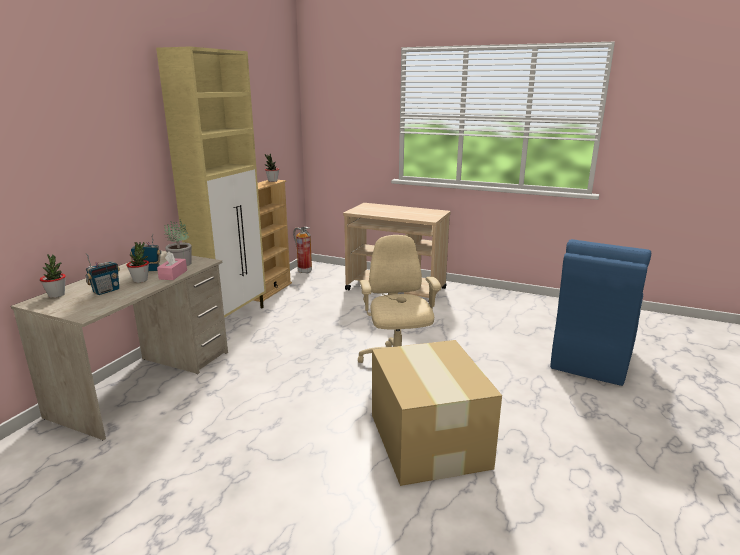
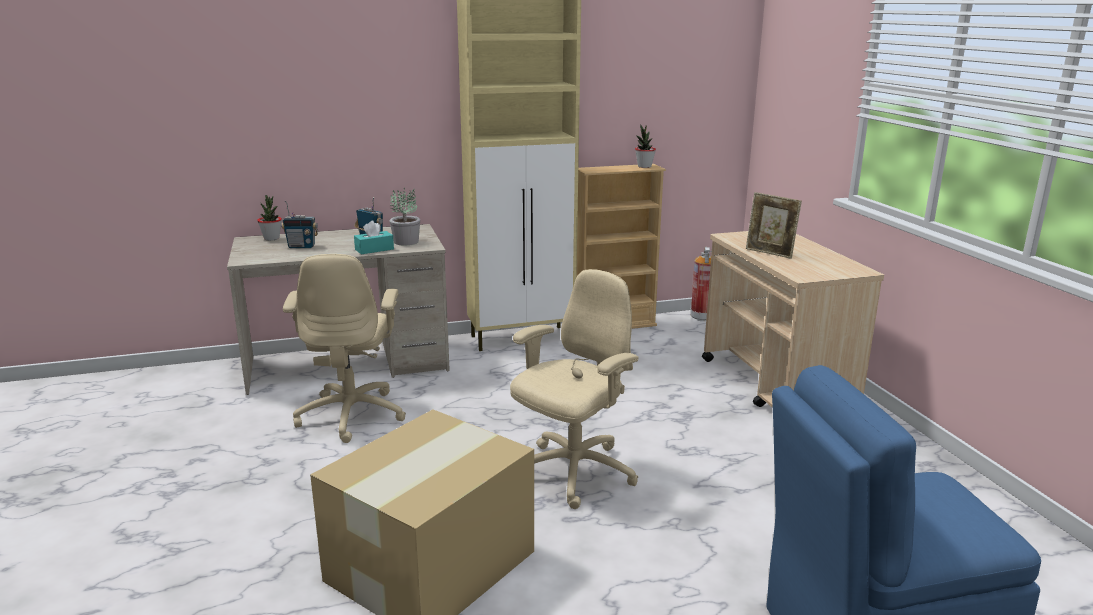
camera: 50 degrees right, 0 degrees up
(140, 280) = (343, 246): potted plant -> none
(173, 274) = (374, 249): pink tissue box -> turquoise tissue box
(219, 406) = (352, 415): none -> beige office chair
(391, 214) = (769, 253): none -> picture frame

